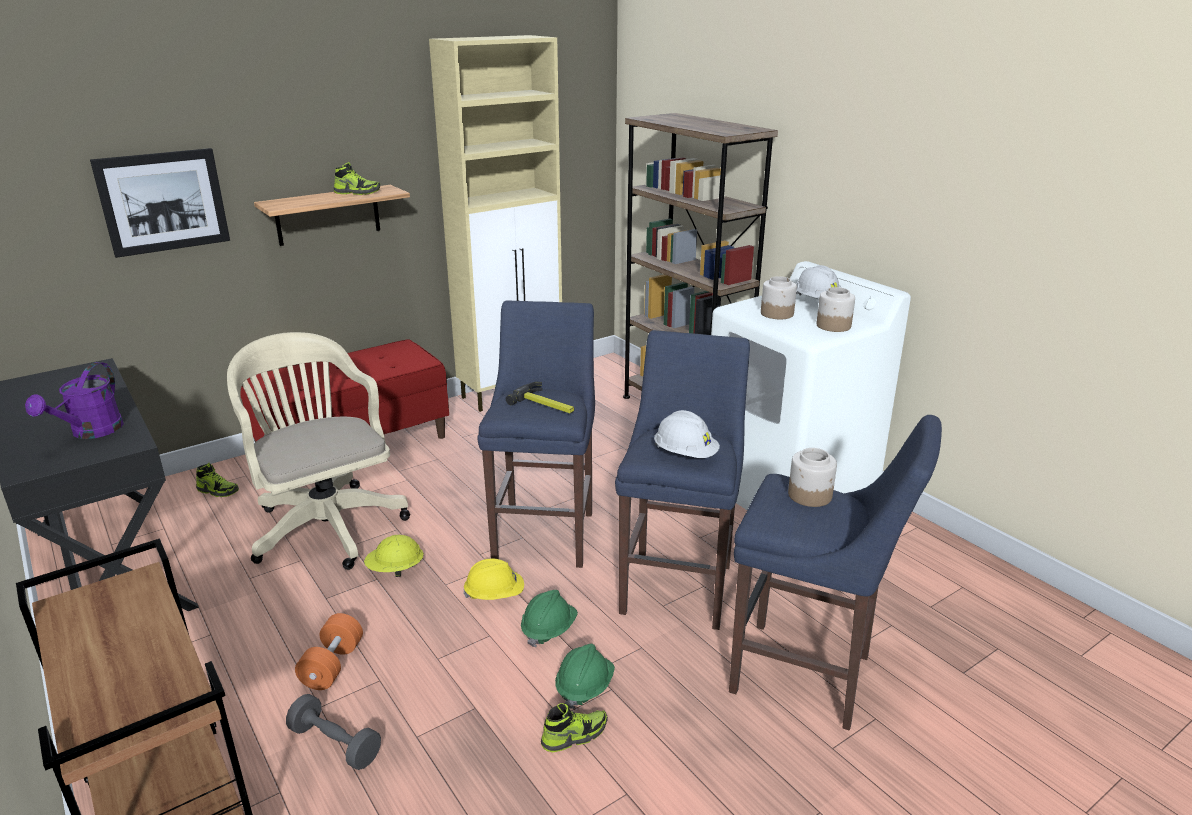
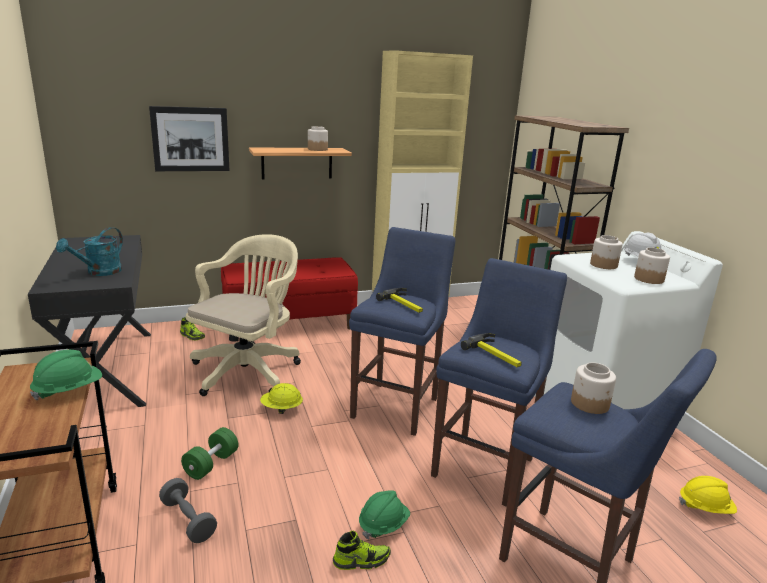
camera: 15 degrees right, 5 degrees down
(91, 432) = (99, 272): purple watering can -> turquoise watering can
(325, 524) = (249, 369): beige office chair -> beige office chair turned 45 degrees clockwise
(332, 665) = (211, 464): orange dumbbell -> green dumbbell
(357, 192) = (317, 149): shoe -> jar
(495, 595) = (343, 441): yellow hard hat -> yellow hard hat (705, 507)
(548, 629) = (372, 475): green hard hat -> green hard hat (69, 390)
(685, 454) = (496, 355): white hard hat -> hammer

